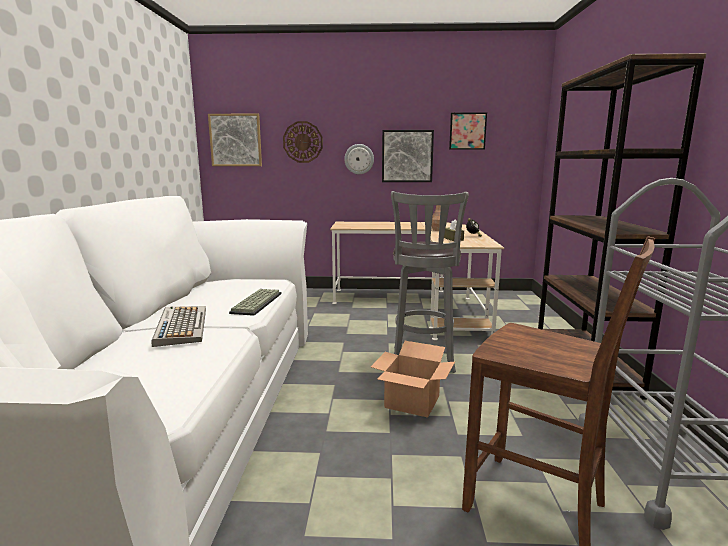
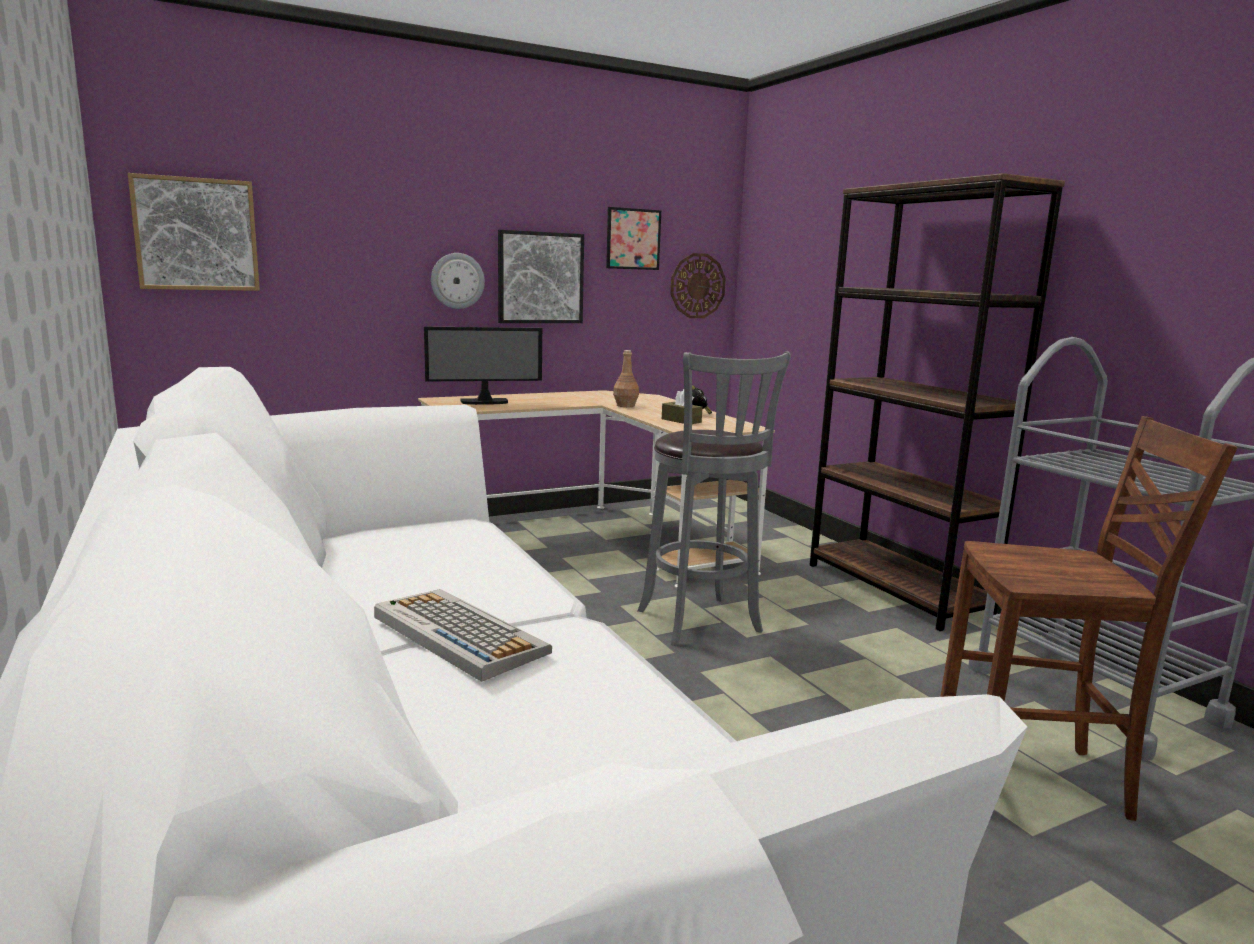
camera: 30 degrees left, 0 degrees up
(256, 302) = (507, 568): keyboard -> none
(303, 142) = (347, 245): wall clock -> wall clock (697, 286)
(363, 224) = (484, 402): none -> monitor
(413, 402) = (759, 687): cardboard box -> none

